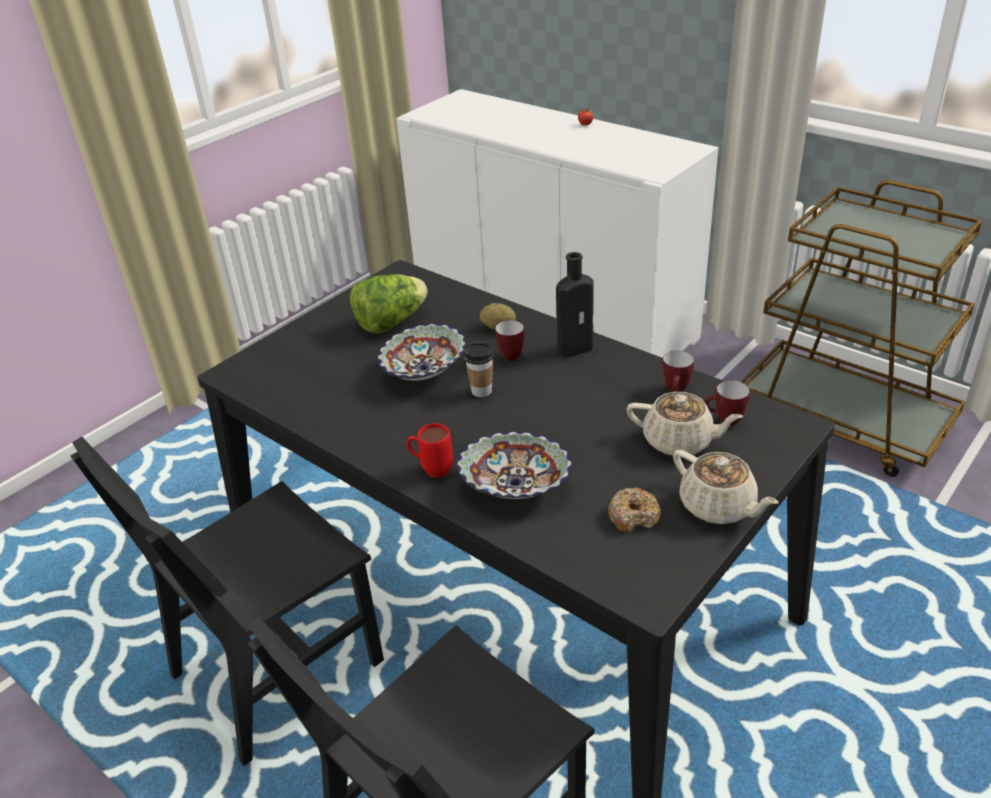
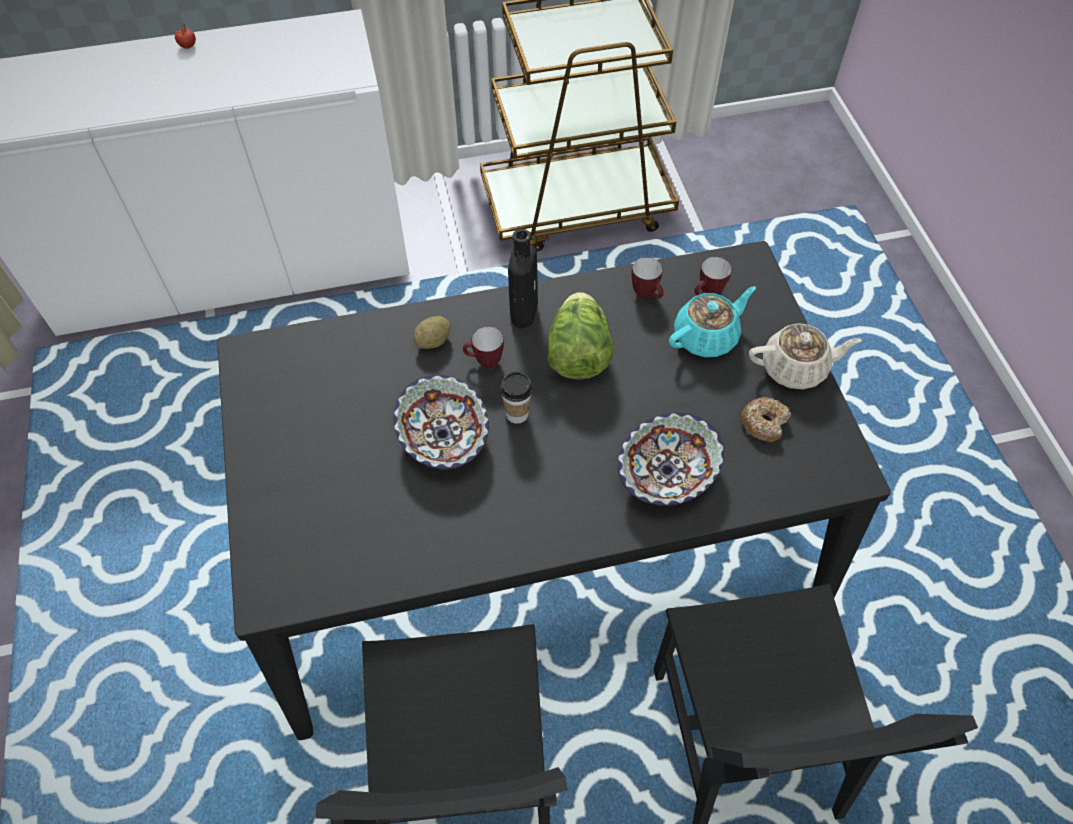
camera: 55 degrees left, 20 degrees up
(391, 323) = (331, 414): lettuce -> lettuce (578, 354)
(431, 469) = (591, 517): red mug -> none
(679, 441) = (706, 337): beige teapot -> turquoise teapot

